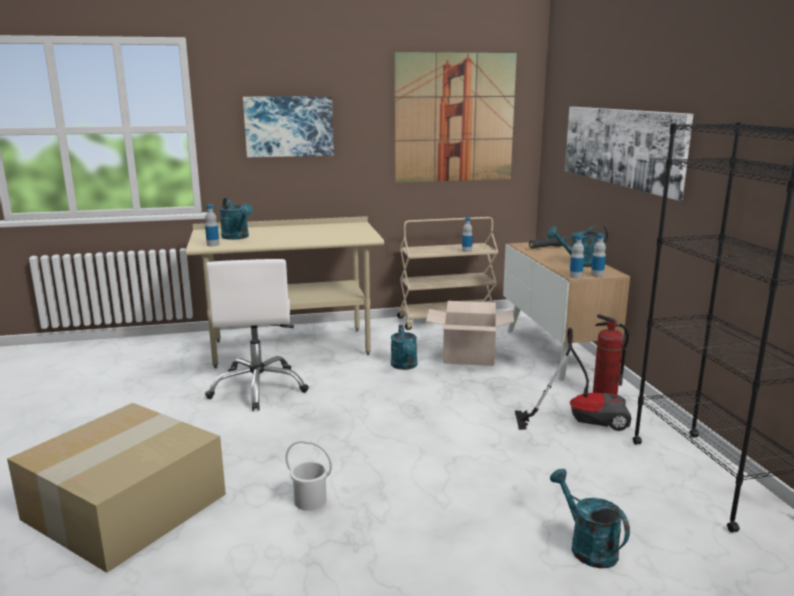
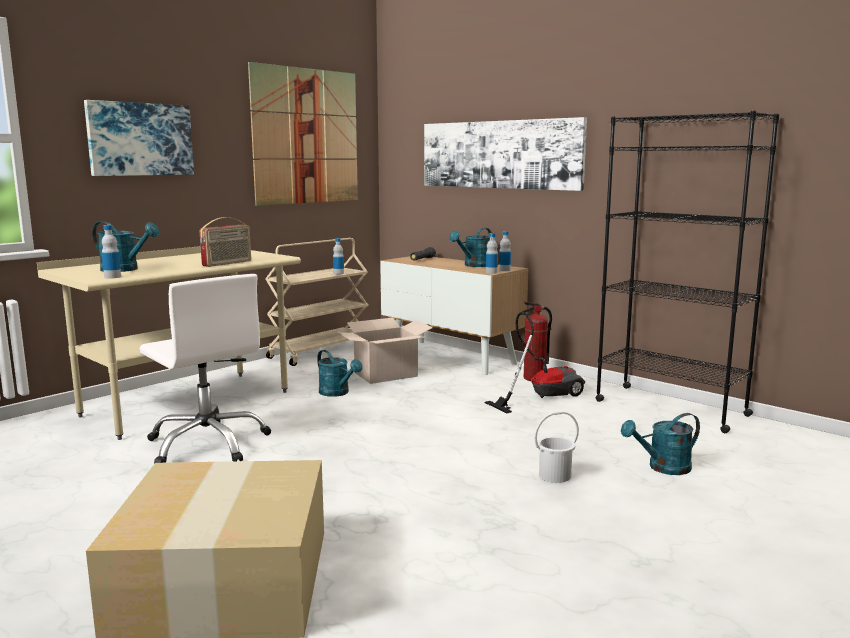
camera: 35 degrees left, 5 degrees down
(310, 500) = (416, 510): white bucket -> white bucket (554, 475)
(314, 240) = (227, 263): none -> radio
(587, 546) = (663, 468): turquoise watering can -> turquoise watering can turned 45 degrees counterclockwise

